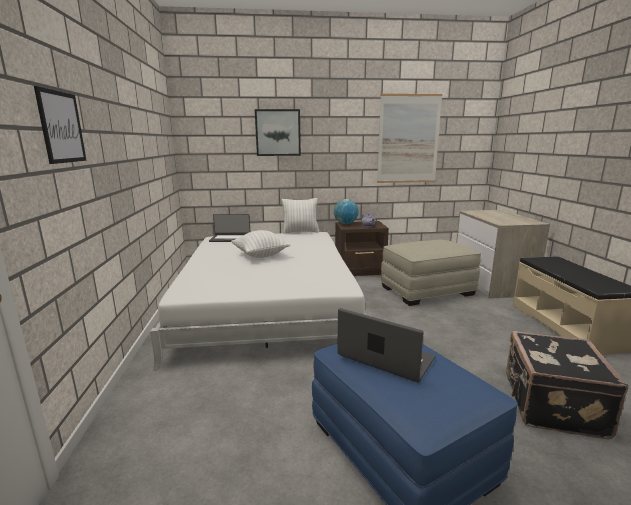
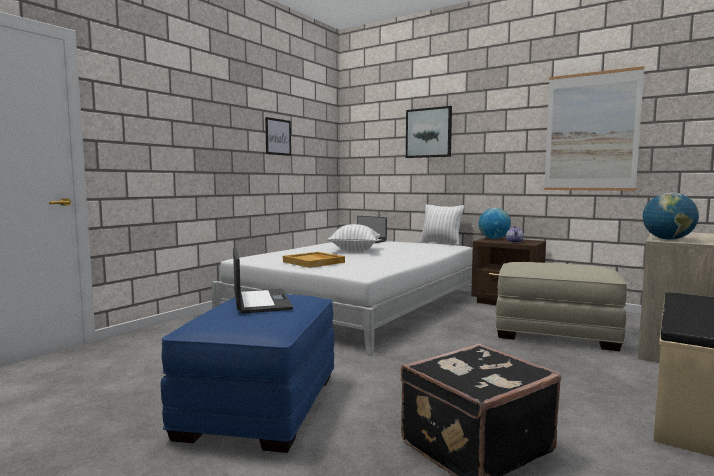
camera: 40 degrees right, 10 degrees down
(61, 127) = (164, 117): picture -> picture (278, 137)
(267, 281) = (314, 262): none -> beige tray
(501, 222) = (668, 239): none -> globe

